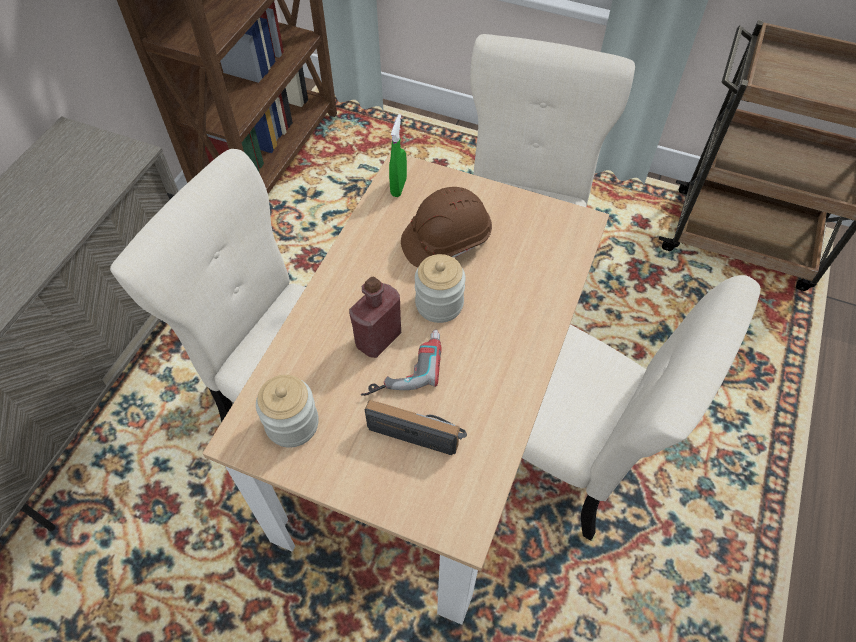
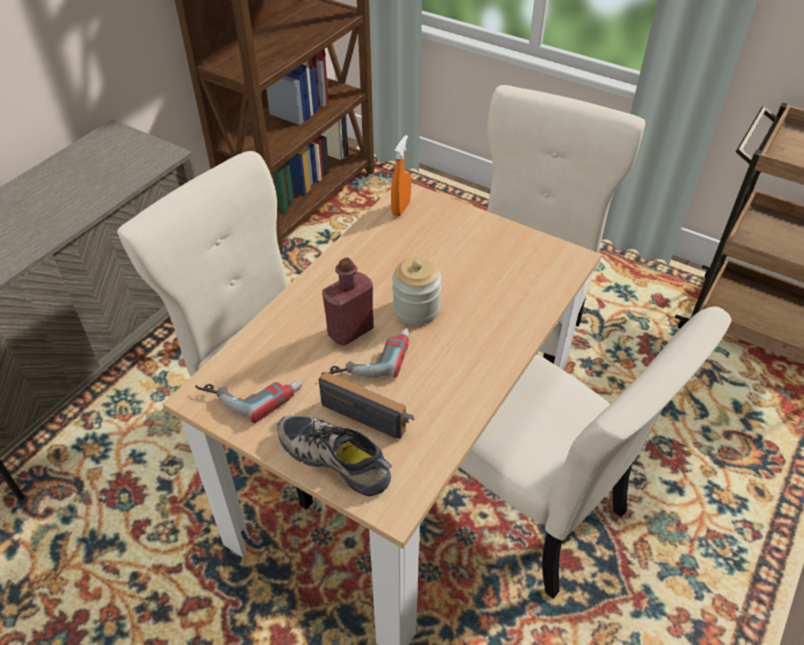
camera: 10 degrees right, 10 degrees down
(292, 424) = (251, 391): jar -> power drill
(396, 484) = (337, 457): none -> shoe
(398, 187) = (401, 208): green spray bottle -> orange spray bottle
(445, 241) = (435, 258): brown hard hat -> none

